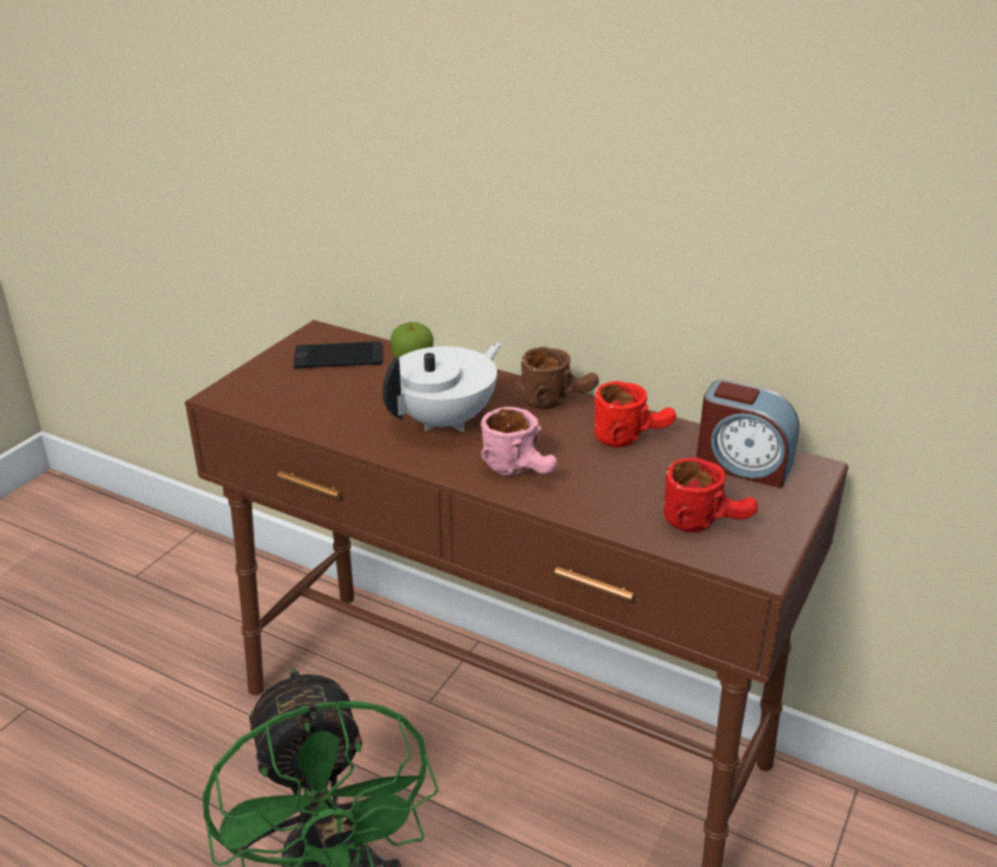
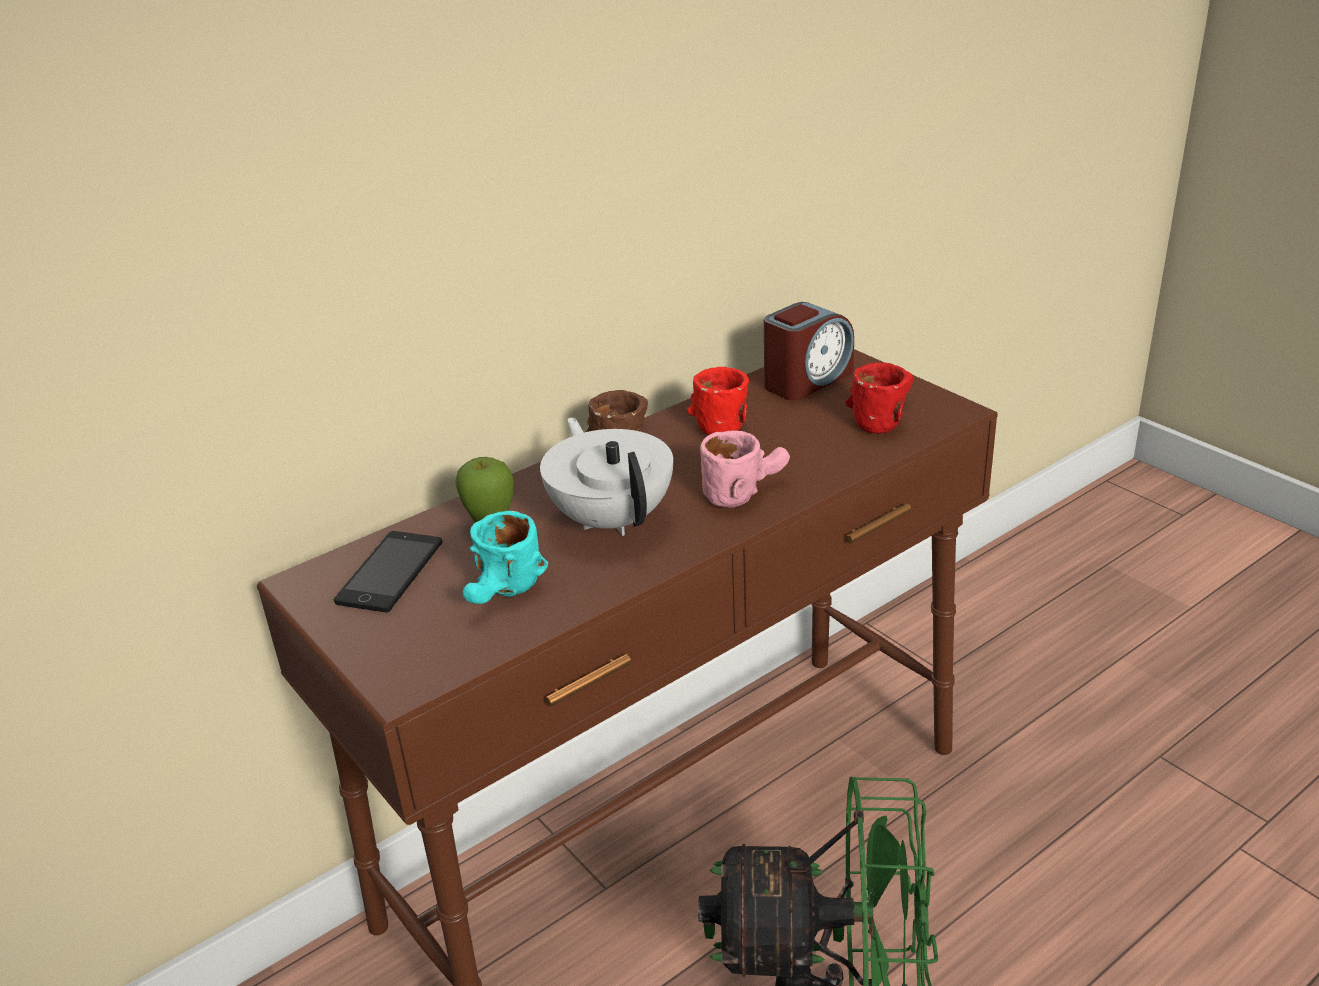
camera: 65 degrees left, 0 degrees up
(330, 403) = (505, 594): none -> turquoise mug

